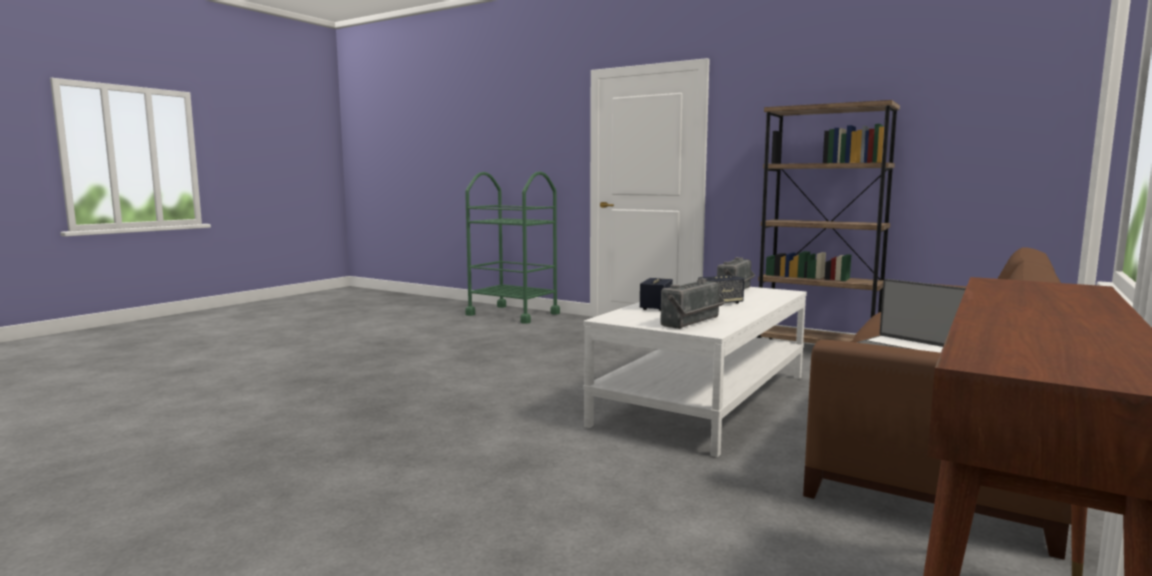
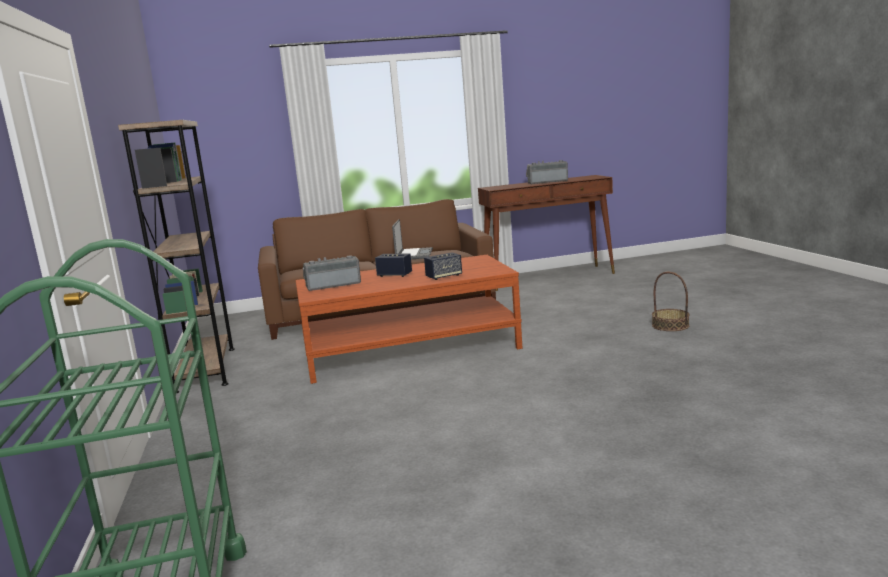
camera: 135 degrees left, 5 degrees up
(414, 520) = (670, 325): none -> basket
(694, 322) = (466, 263): radio -> radio (547, 182)
(704, 399) = (411, 349): white coffee table -> brown coffee table

